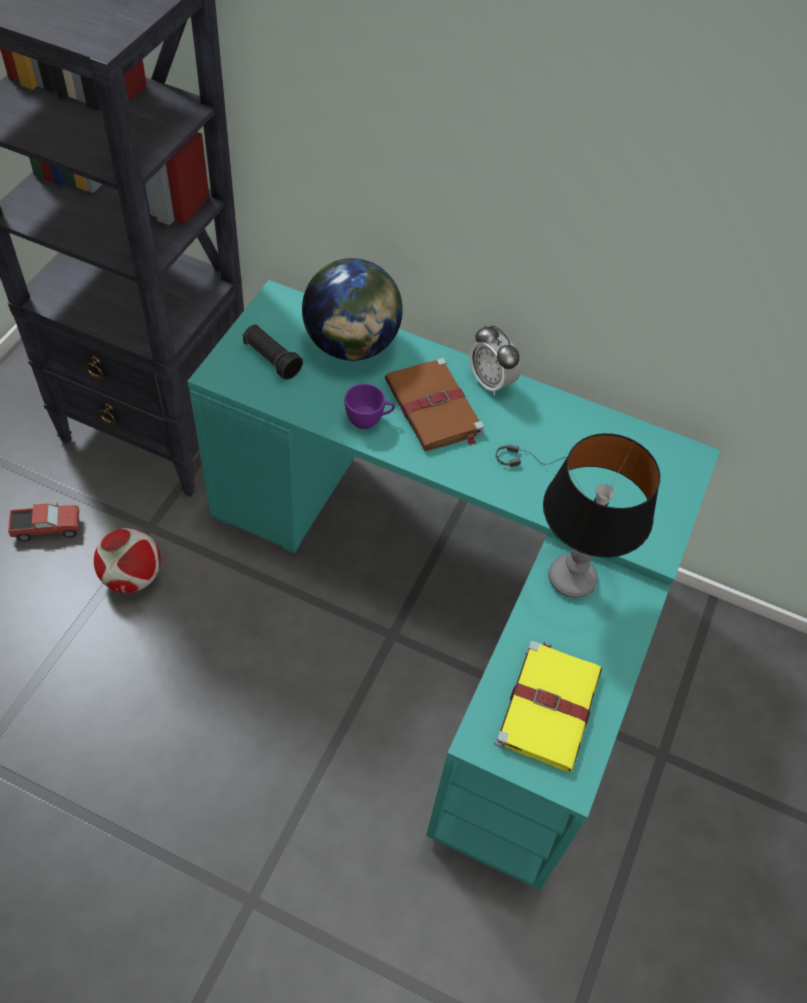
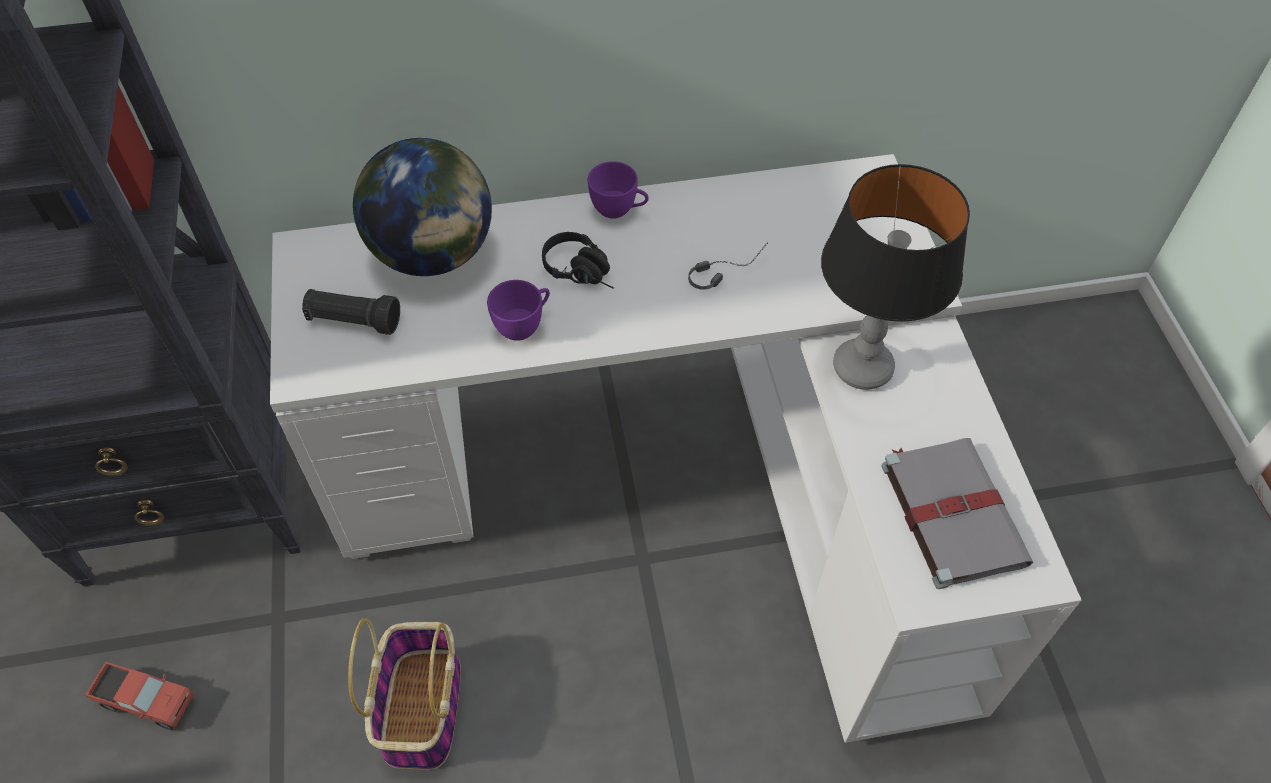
camera: 30 degrees left, 0 degrees up
(47, 529) = (147, 701): toy truck -> toy truck turned 60 degrees clockwise
(132, 577) = (301, 687): football -> none
(190, 634) = (422, 707): none -> basket
(434, 409) = (583, 272): brown book -> black headphones
(454, 603) = (679, 484): turquoise desk -> white desk
(491, 382) = (619, 210): alarm clock -> purple cup
(549, 705) = (951, 511): yellow book -> grey book

